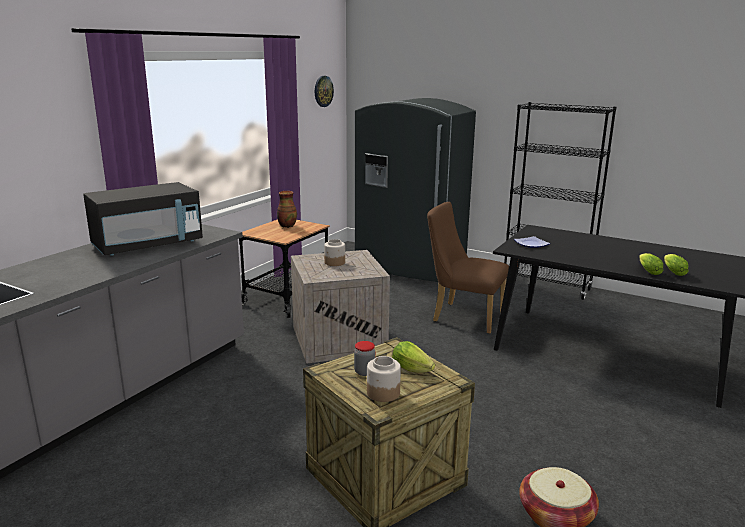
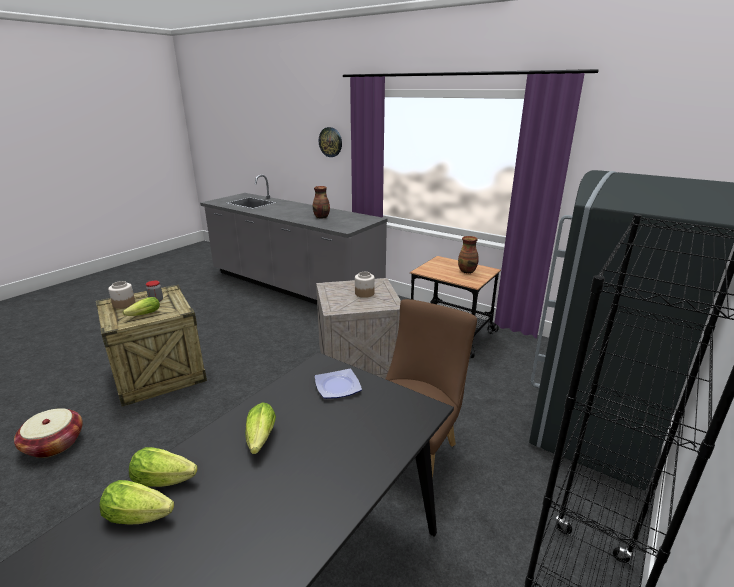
camera: 95 degrees right, 5 degrees up
(148, 245) = (322, 217): black microwave -> vase
(323, 91) = (667, 150): wall clock -> wall clock (330, 142)
(597, 256) = (260, 440): none -> lettuce

